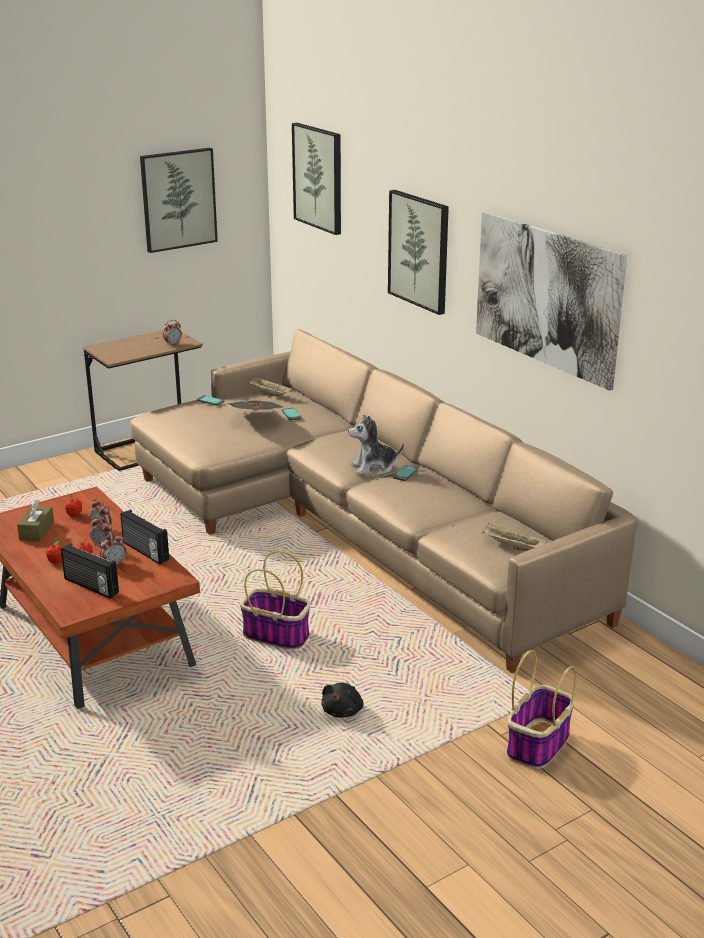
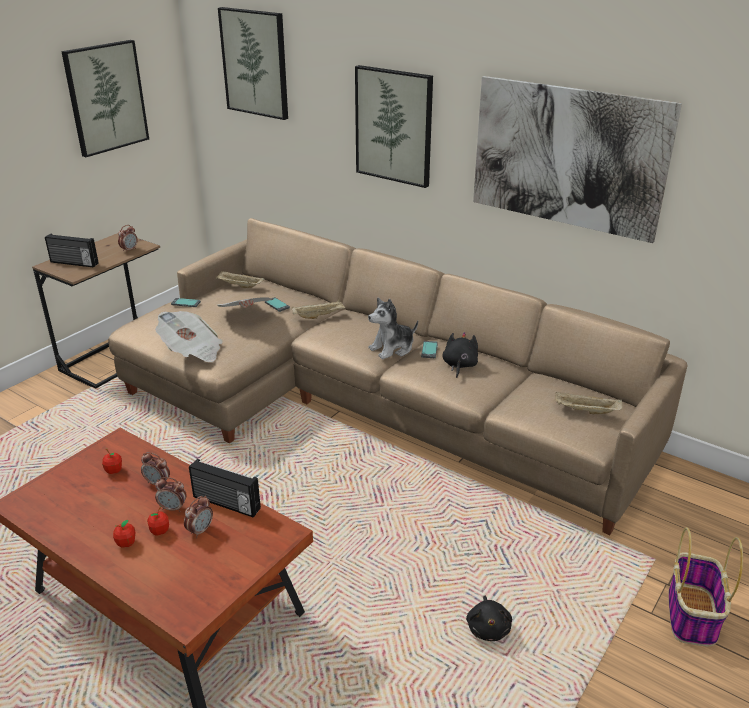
camera: 20 degrees left, 5 degrees up
(37, 531) = (79, 504): brown tissue box -> none
(90, 586) = (188, 570): radio -> radio (74, 263)
(191, 441) = (192, 351): none -> newspaper
(277, 636) = (366, 549): basket -> none
(325, 430) = (319, 316): none -> beige tray
(423, 491) = (459, 365): none -> black plush toy

